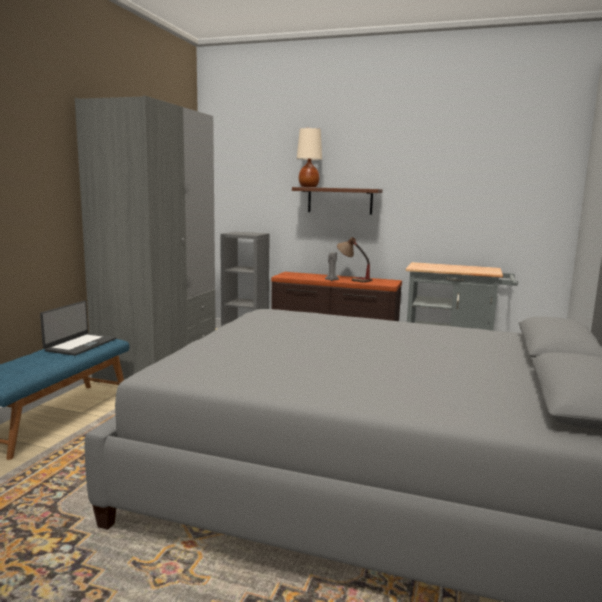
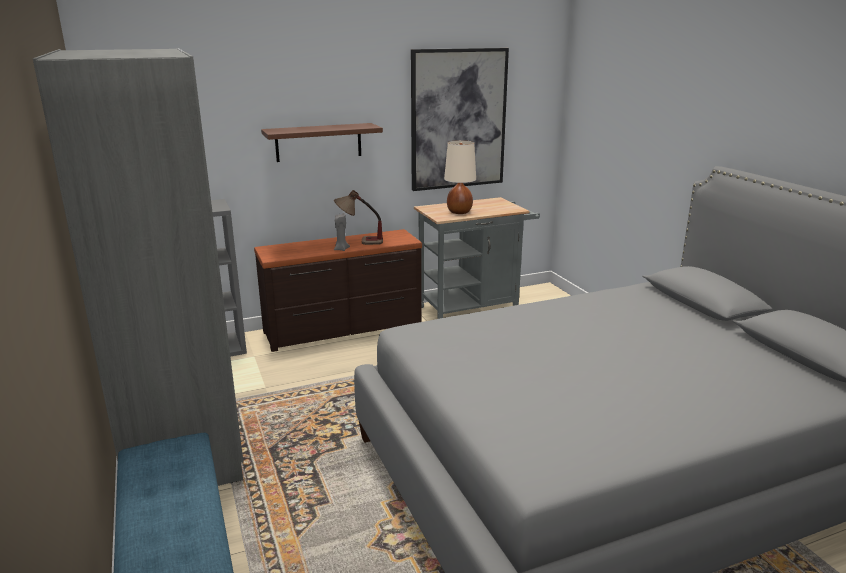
camera: 40 degrees left, 10 degrees up
(80, 345) = (170, 470): laptop -> none
(308, 187) = (282, 130): beige table lamp -> beige table lamp (459, 212)
(462, 192) = (458, 119): none -> picture

